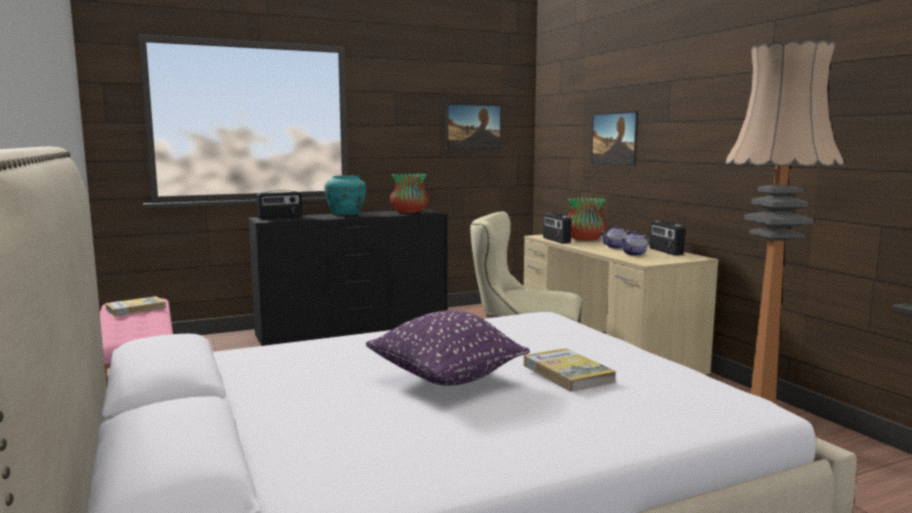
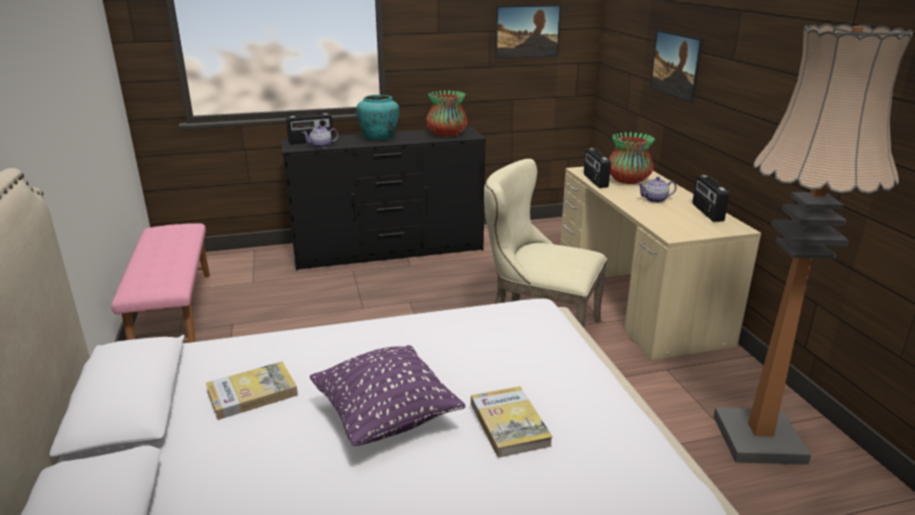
camera: 10 degrees right, 15 degrees up
(135, 309) = (167, 241): book -> book (252, 393)
(634, 254) = (668, 216): teapot -> teapot (321, 146)

